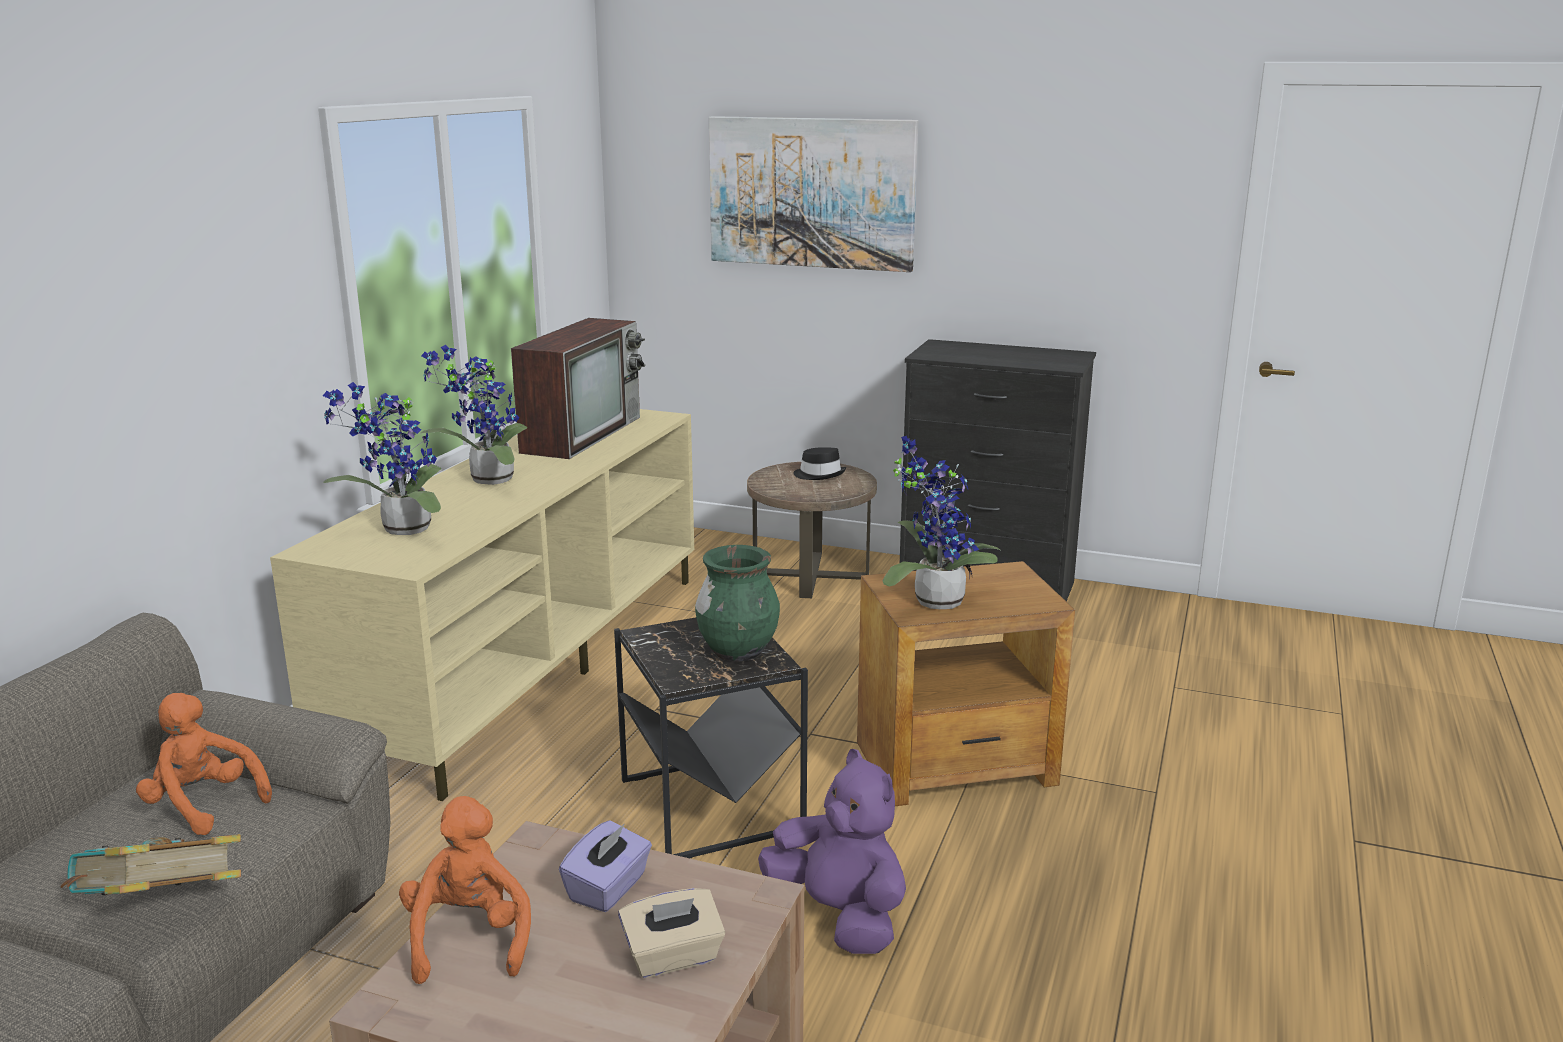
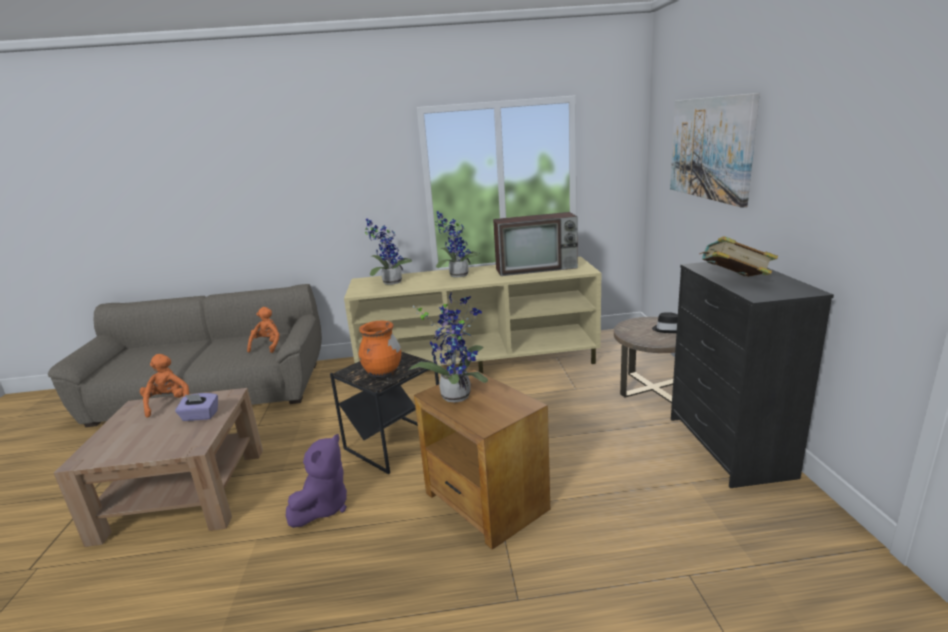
camera: 65 degrees right, 0 degrees up
(162, 912) = (207, 363): book -> book (733, 281)
(469, 938) = (169, 404): orange plush toy -> orange plush toy turned 75 degrees counterclockwise
(673, 957) = (152, 443): beige tissue box -> none
(738, 652) = (383, 374): green vase -> orange vase

